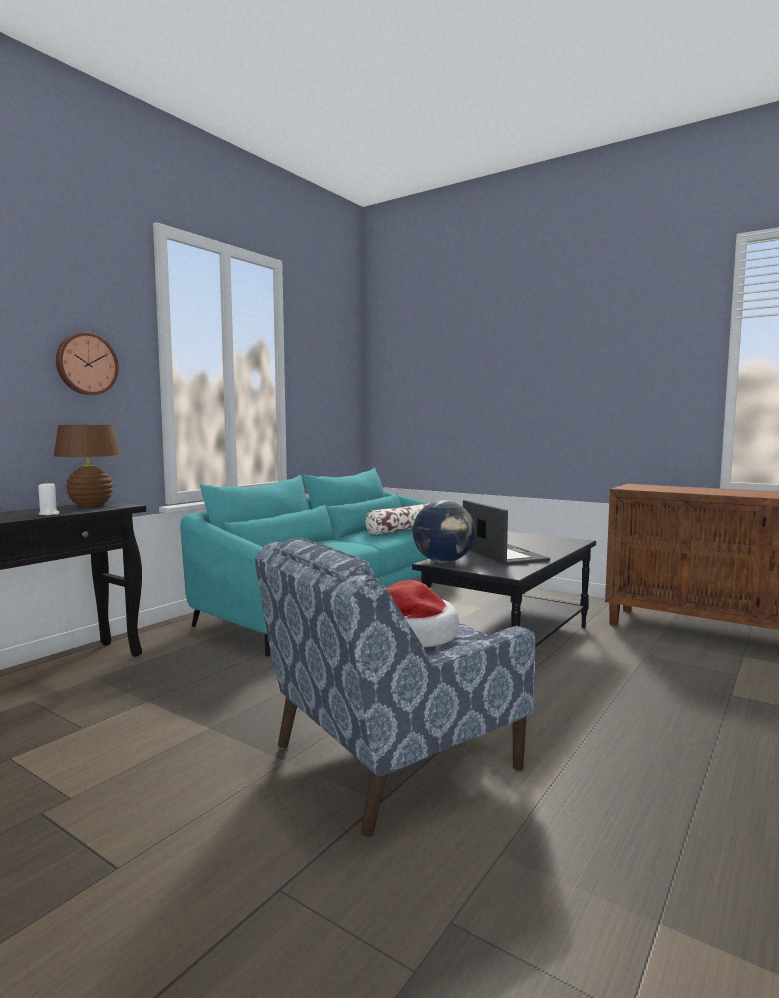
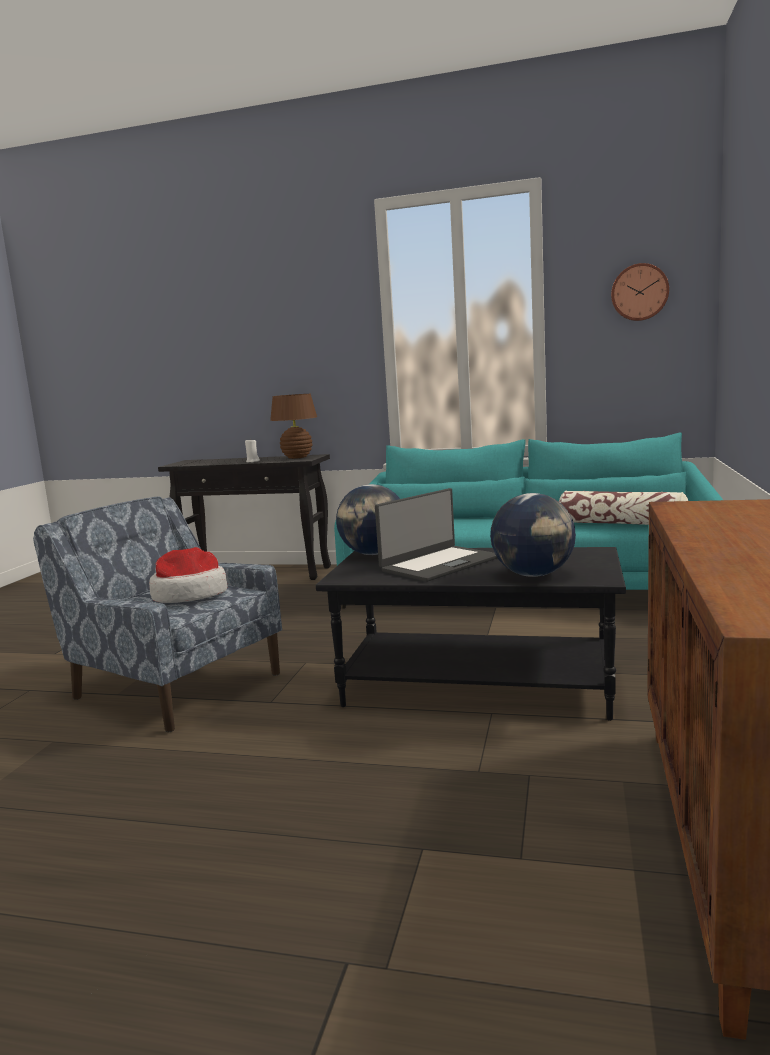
camera: 70 degrees right, 5 degrees up
(86, 364) = (316, 343): wall clock -> wall clock (639, 292)
(557, 546) = (534, 575): none -> globe

